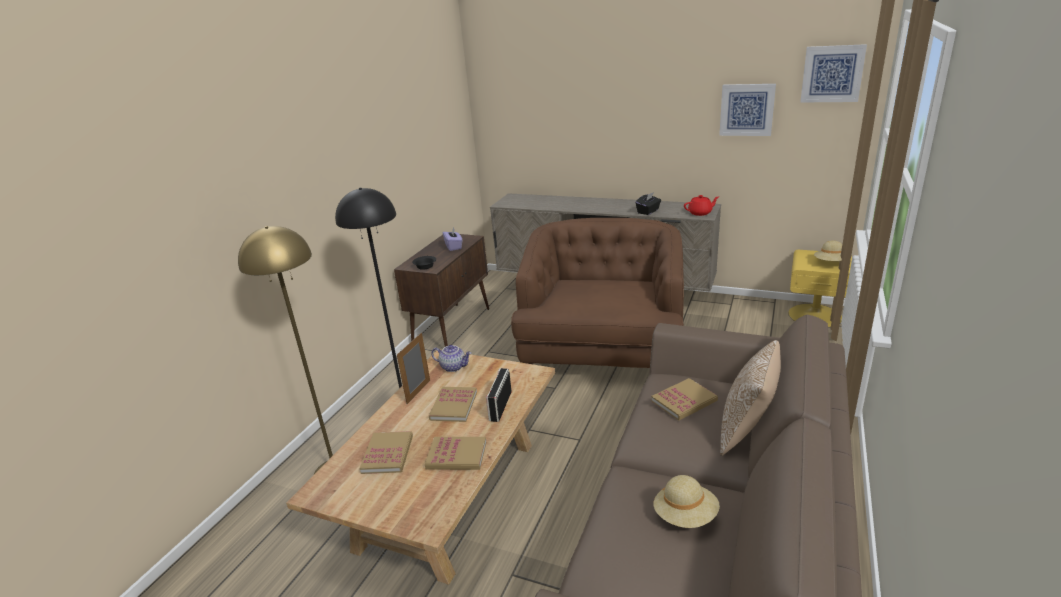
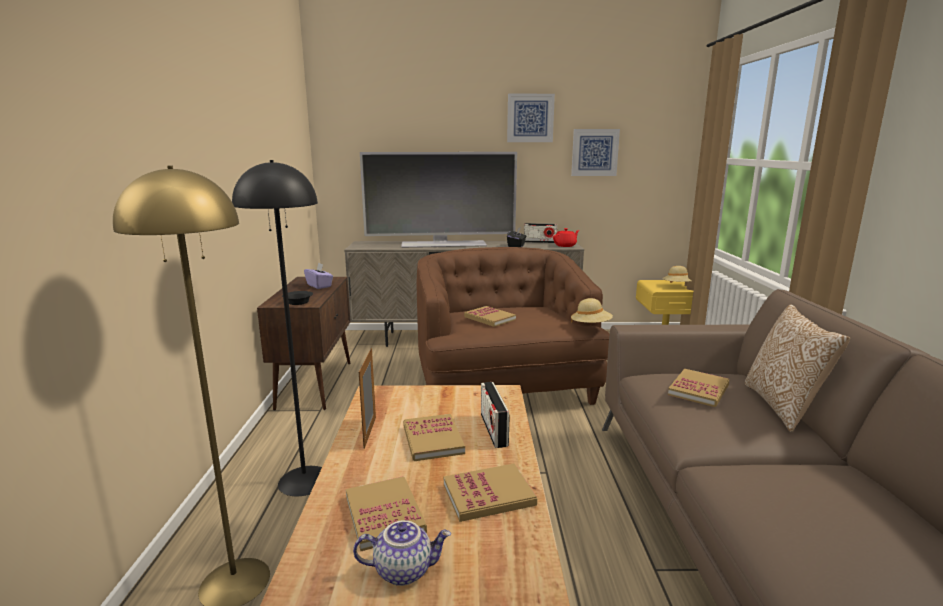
camera: 25 degrees left, 10 degrees down
(453, 367) = (396, 400): teapot -> teapot (404, 570)
(579, 294) = (489, 318): none -> book
(581, 203) = (443, 244): none -> television
(680, 205) = (540, 242): none -> radio
(685, 516) = (840, 497): beige hat -> beige hat (591, 326)
(832, 74) = (663, 121): picture -> picture (530, 118)

